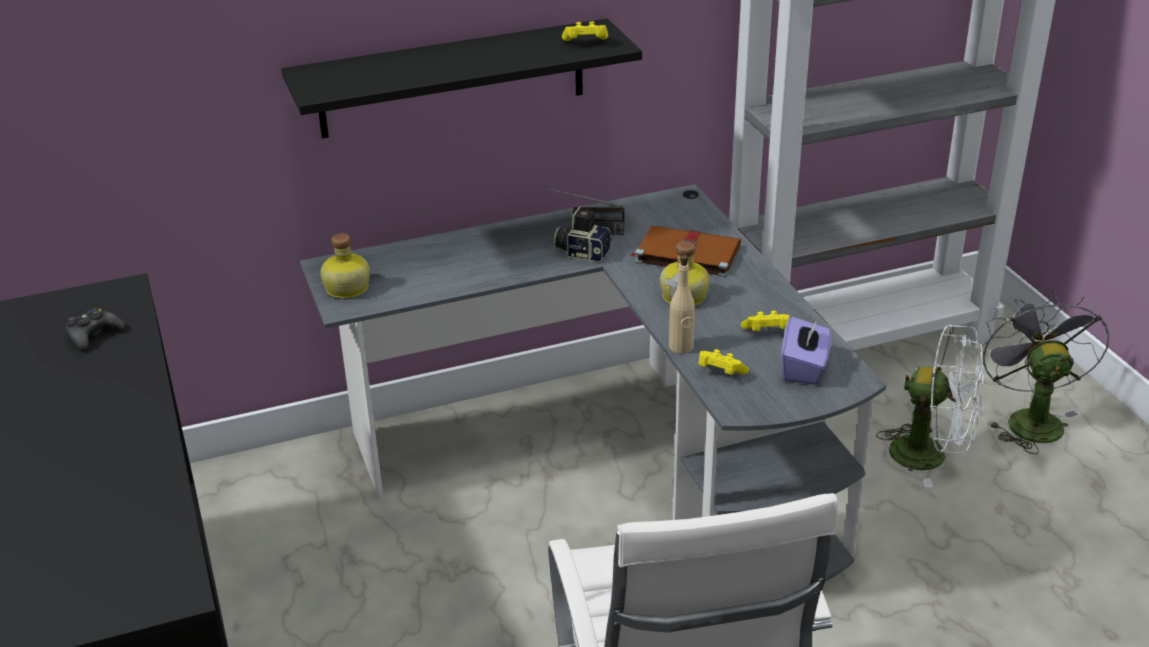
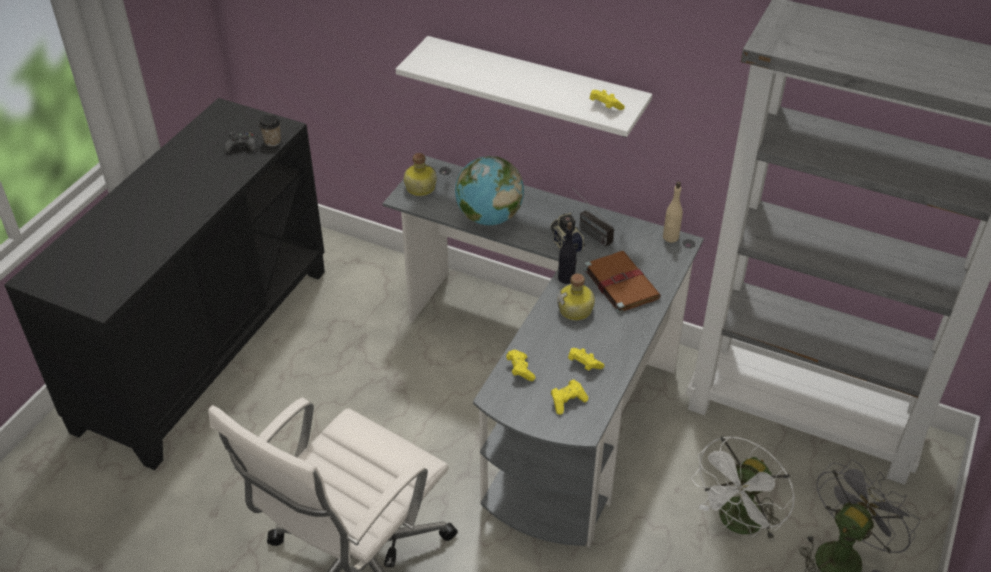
camera: 45 degrees right, 10 degrees up
(130, 309) = (272, 141): none -> cup
(452, 79) = (535, 87): black shelf -> white shelf
(469, 273) = (489, 217): none -> globe
(632, 278) = (566, 278): none -> black bottle
(681, 347) = (524, 340): beige bottle -> beige bottle (670, 237)
(804, 368) = (567, 401): purple tissue box -> yellow game controller
(931, 455) = (737, 524): white fan -> white fan turned 60 degrees clockwise

